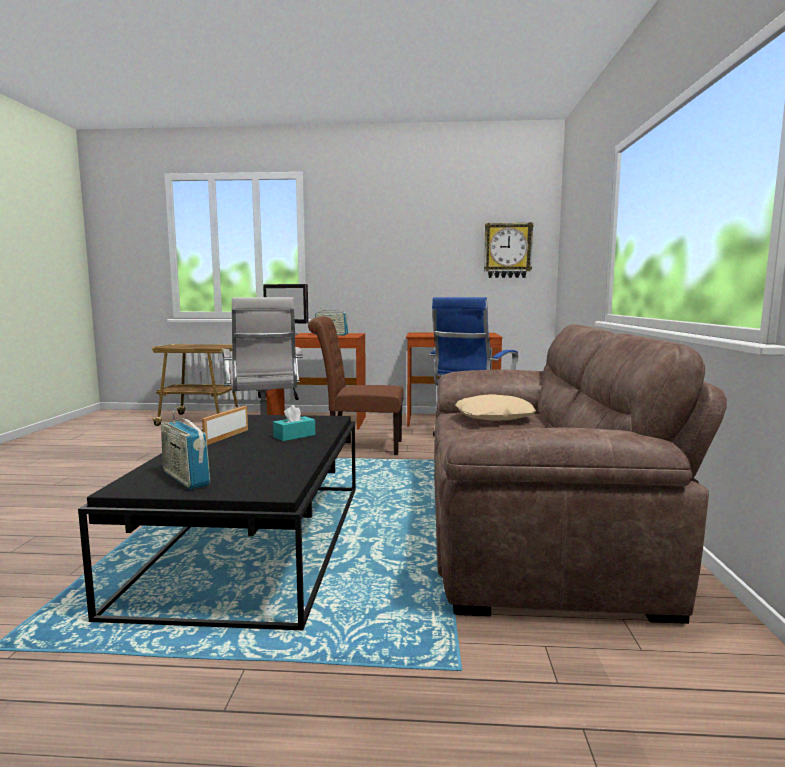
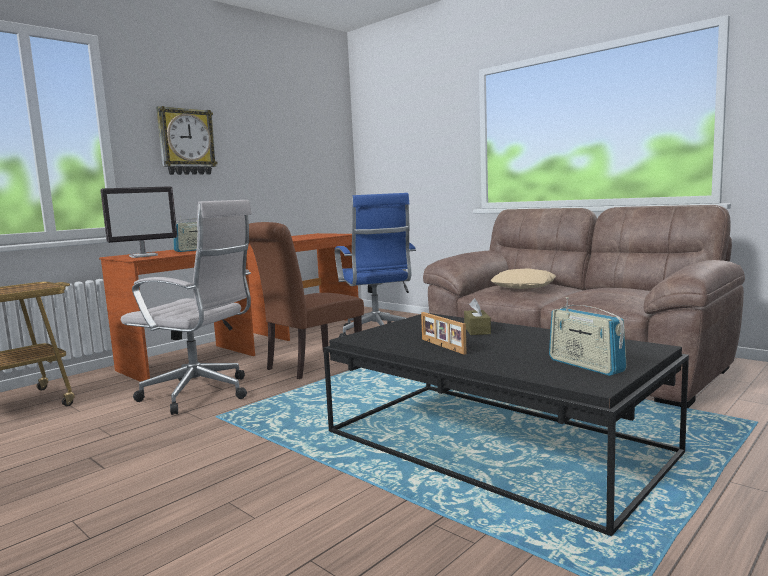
camera: 50 degrees left, 0 degrees up
(186, 478) = (585, 366): radio -> radio turned 60 degrees clockwise
(294, 436) = (477, 330): turquoise tissue box -> brown tissue box
(507, 250) = (318, 151): wall clock -> wall clock (186, 142)

